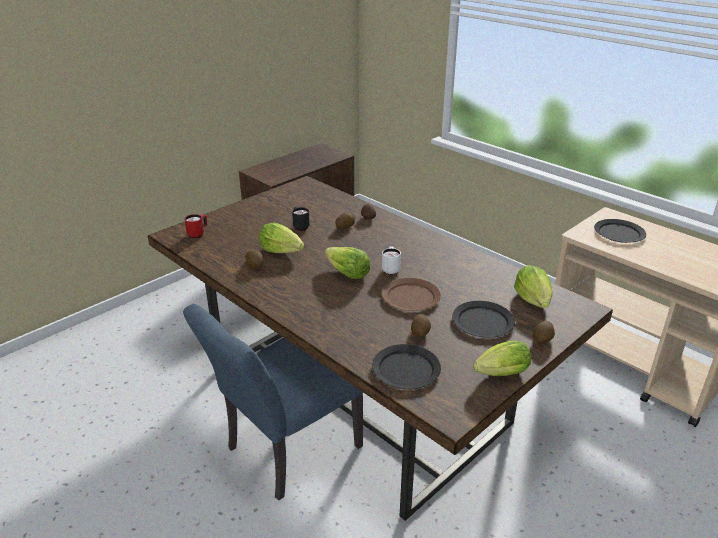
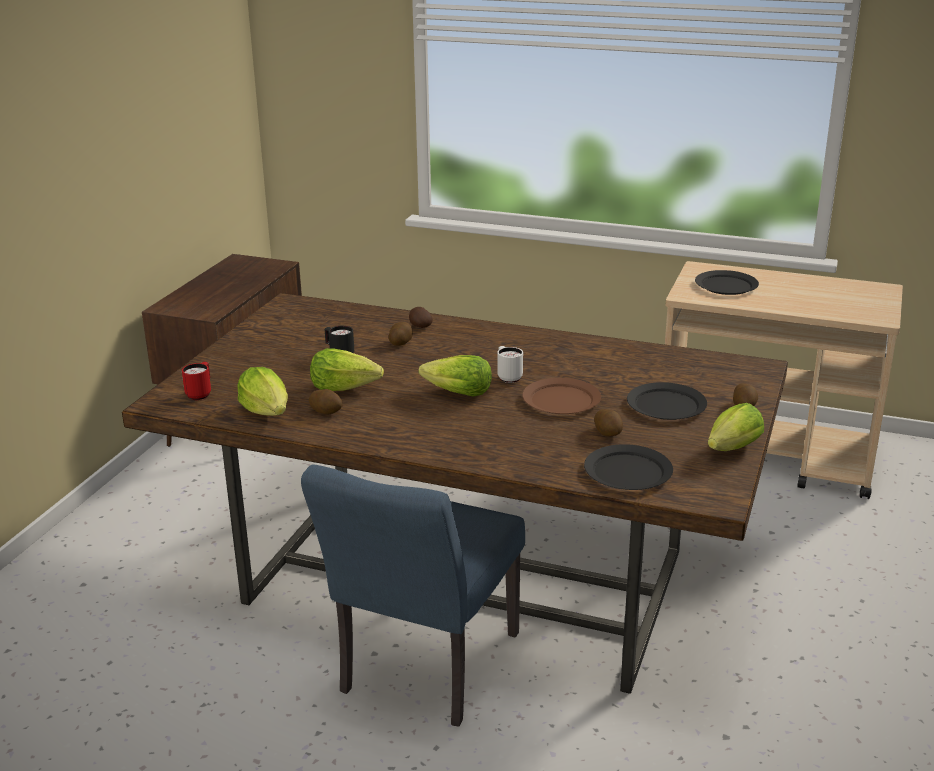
camera: 25 degrees left, 5 degrees down
(533, 300) = (700, 371): lettuce -> lettuce (267, 411)

